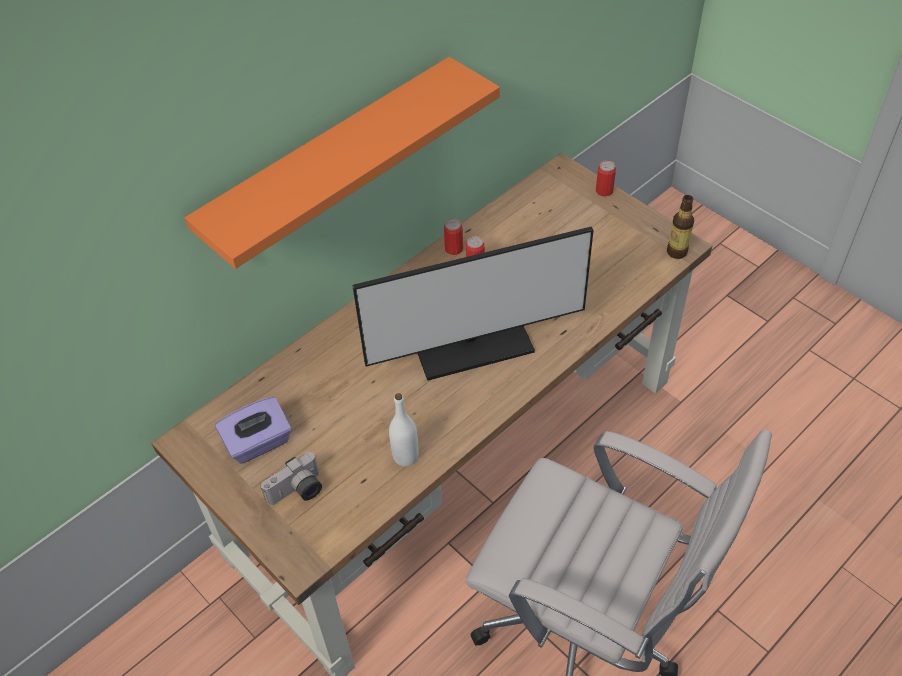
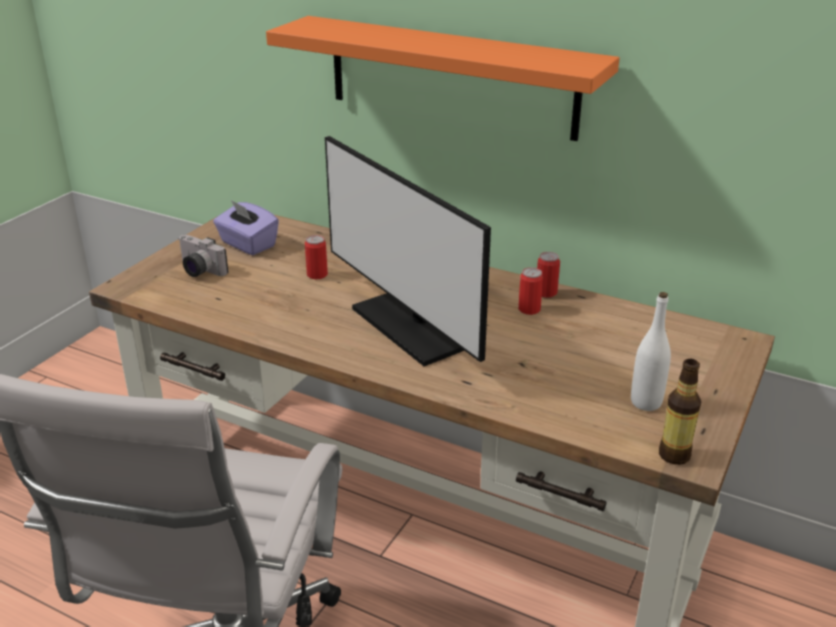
camera: 70 degrees right, 20 degrees down
(405, 456) = (252, 314): white bottle -> white bottle (646, 402)
(604, 191) = (736, 378): can -> can (317, 275)

